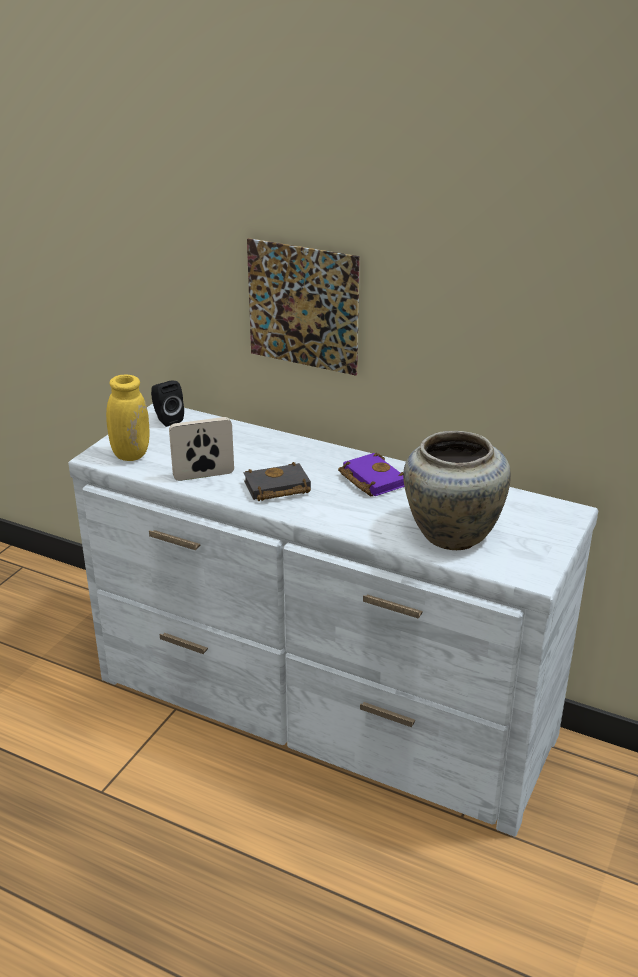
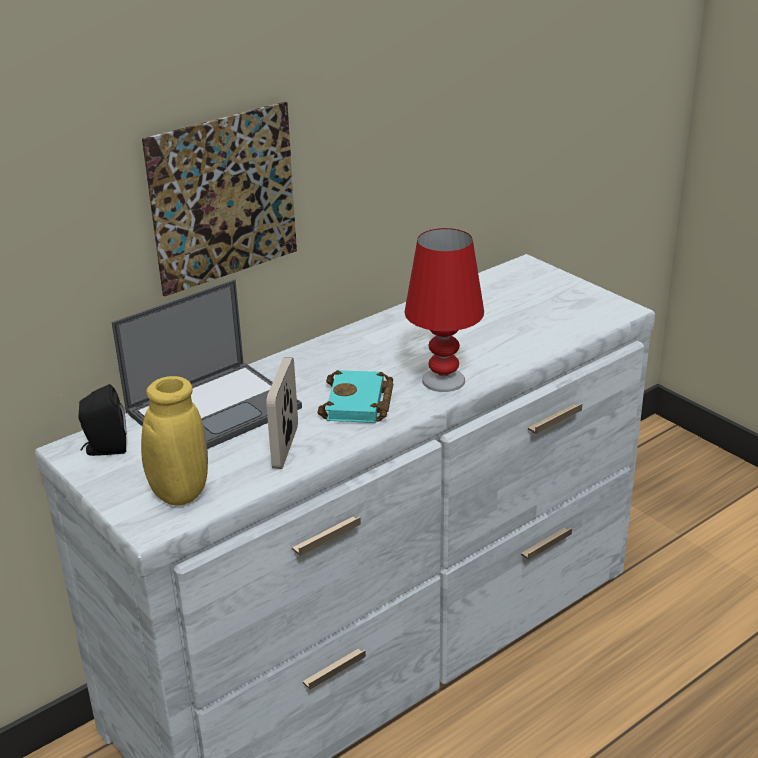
camera: 65 degrees left, 0 degrees up
(234, 440) = (215, 409): none -> laptop
(276, 488) = (359, 404): black book -> turquoise book
(335, 514) = (443, 380): none -> red table lamp
(370, 479) = (388, 344): purple book -> none
(451, 532) = (523, 327): beige vase -> none

